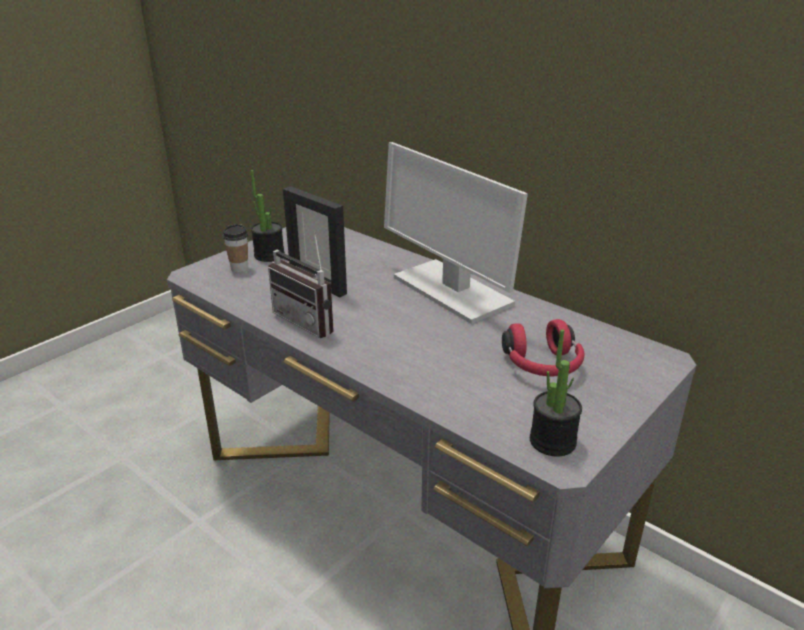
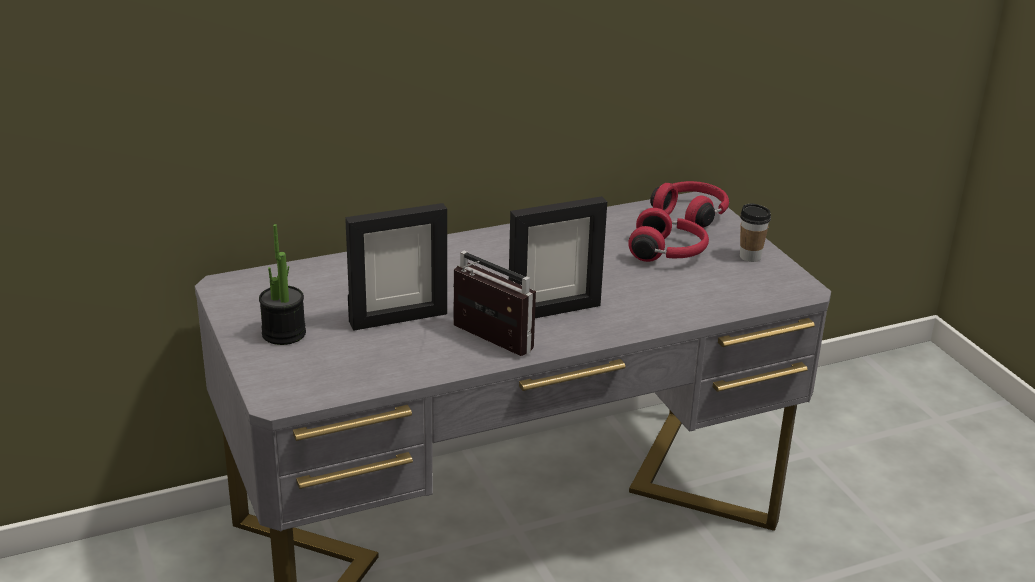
camera: 65 degrees left, 0 degrees up
(239, 268) = (300, 361): cup -> cup (750, 257)
(310, 321) = (484, 342): radio -> radio turned 120 degrees counterclockwise
(384, 335) = (553, 310): none -> picture frame
(450, 291) = (495, 251): monitor -> none
(552, 441) = (774, 284): potted plant -> none
(634, 361) = (691, 215): none -> red headphones

